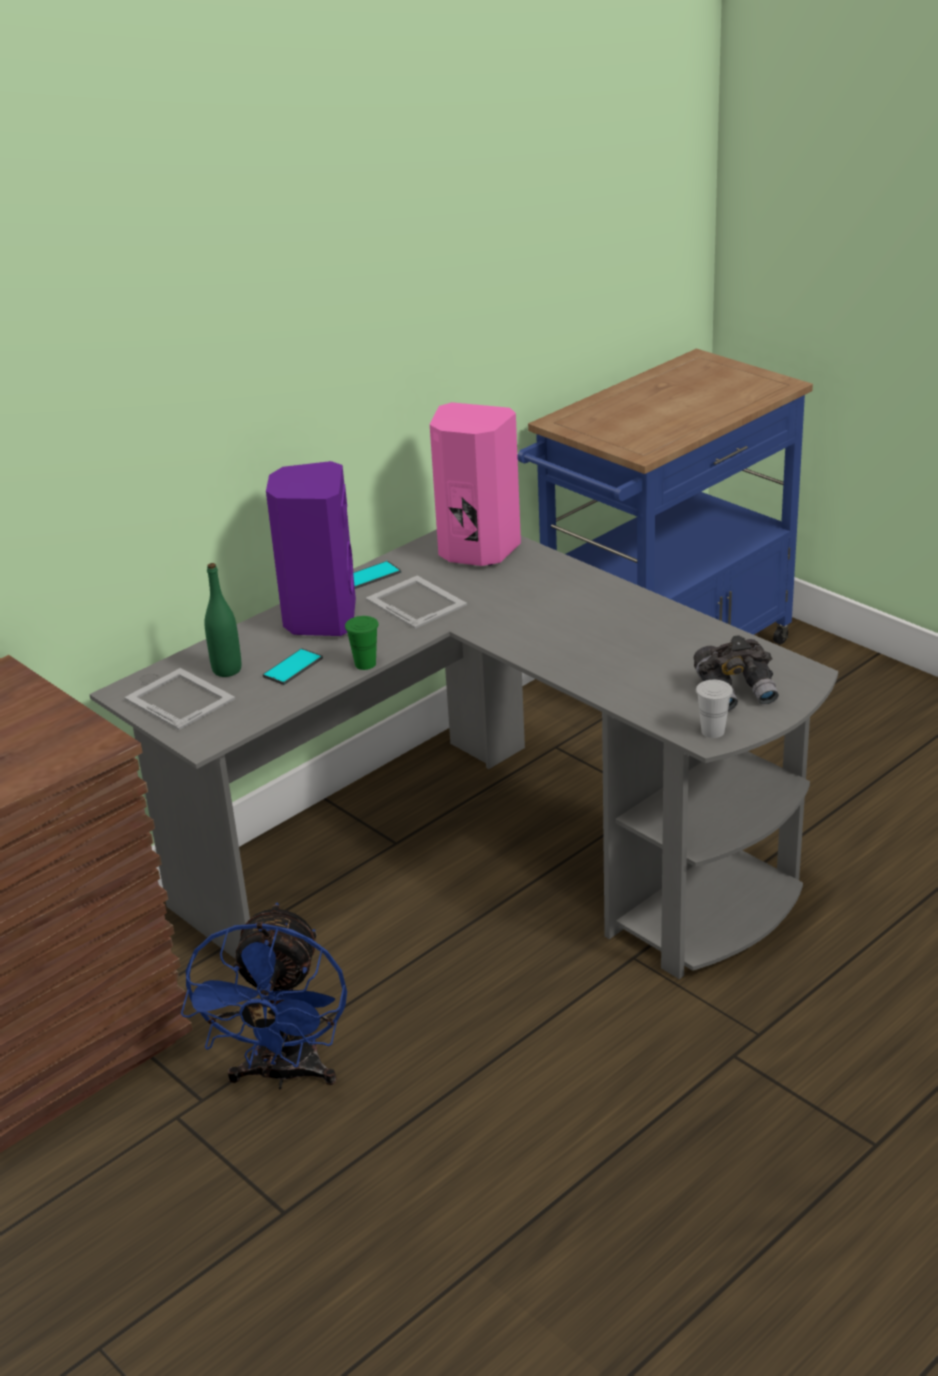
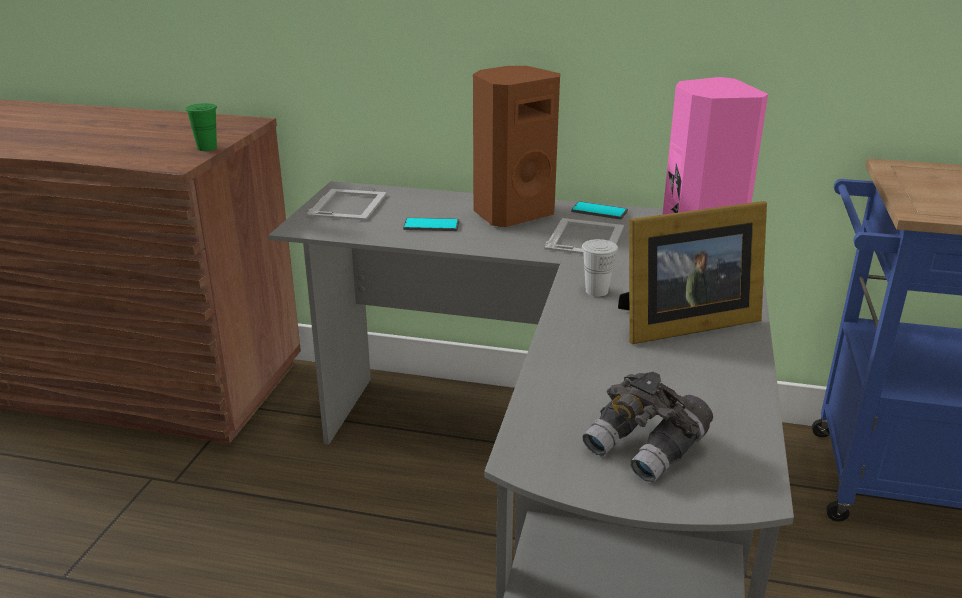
camera: 55 degrees right, 5 degrees down
(227, 670) = (403, 207): green bottle -> none
(283, 1074) = (219, 508): blue fan -> none
(319, 619) = (511, 213): purple speaker -> brown speaker
(365, 664) = (466, 247): green cup -> green cup (207, 148)
(604, 618) = (682, 324): none -> picture frame
(712, 731) = (543, 458): white cup -> white cup (596, 291)

